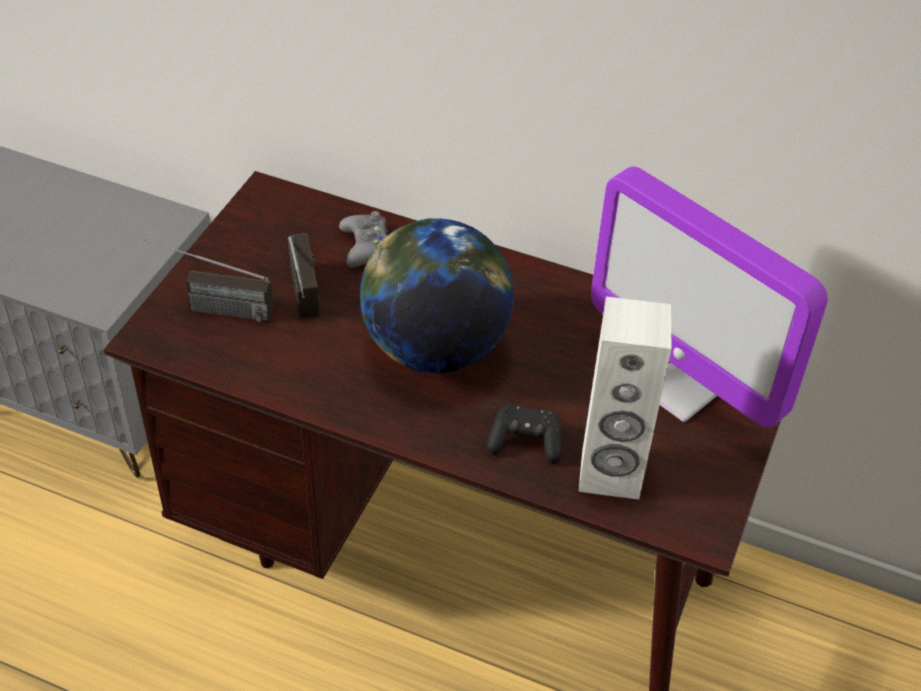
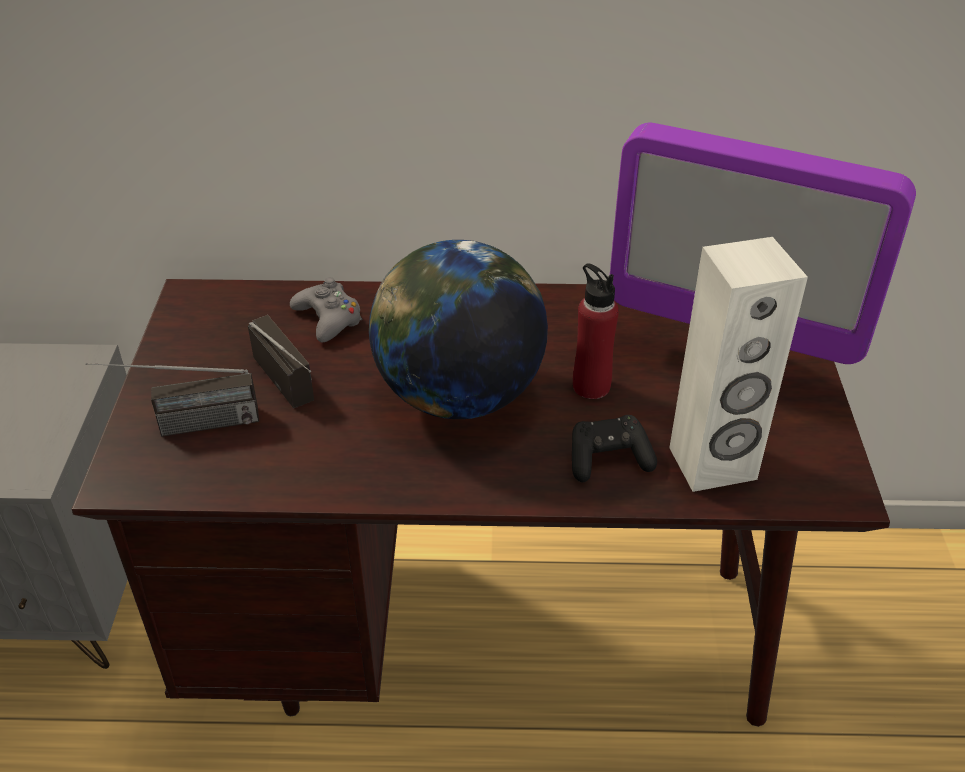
camera: 20 degrees left, 5 degrees down
(550, 374) = (591, 386): none -> red bottle

